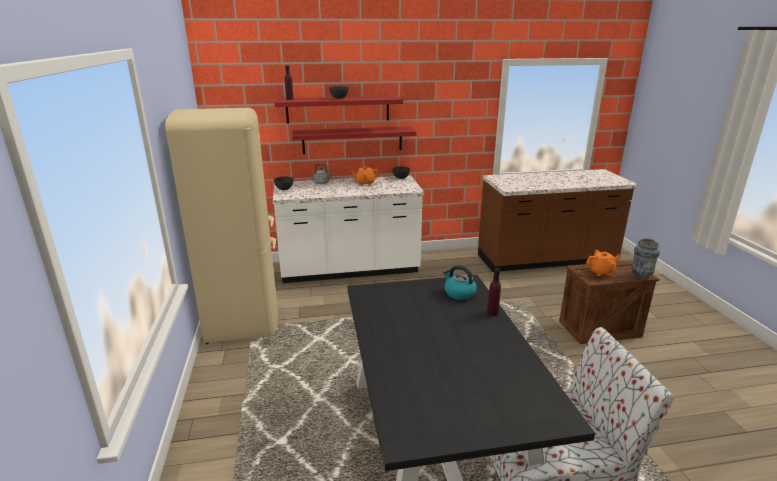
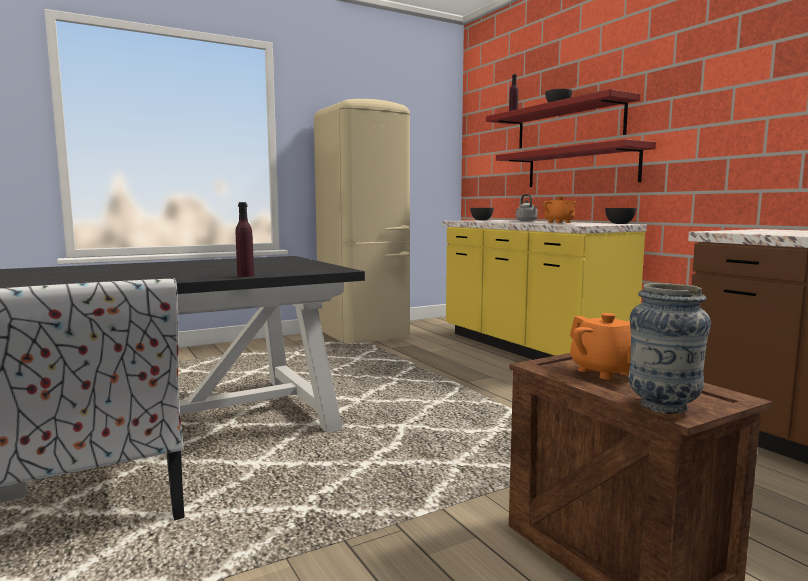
camera: 70 degrees right, 15 degrees down
(350, 270) = (528, 349): white counter -> yellow counter
(459, 293) = (296, 269): kettle -> none

